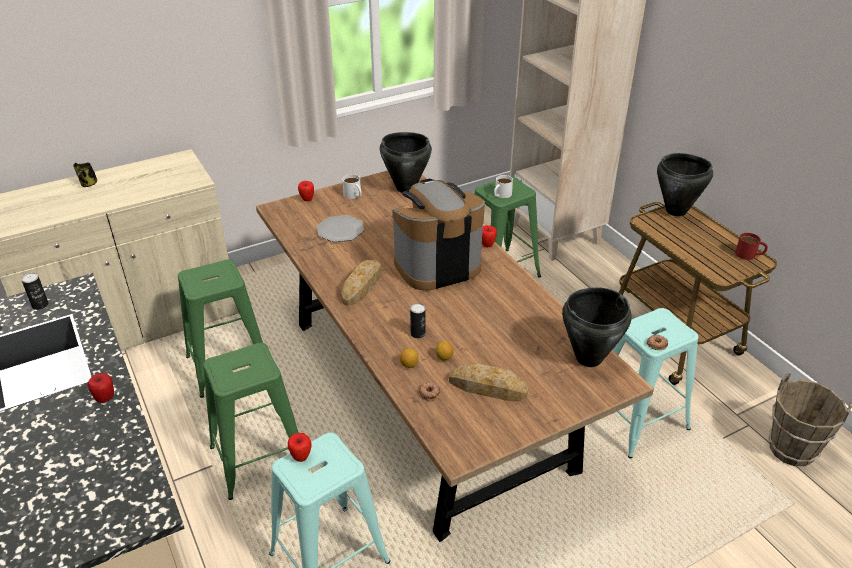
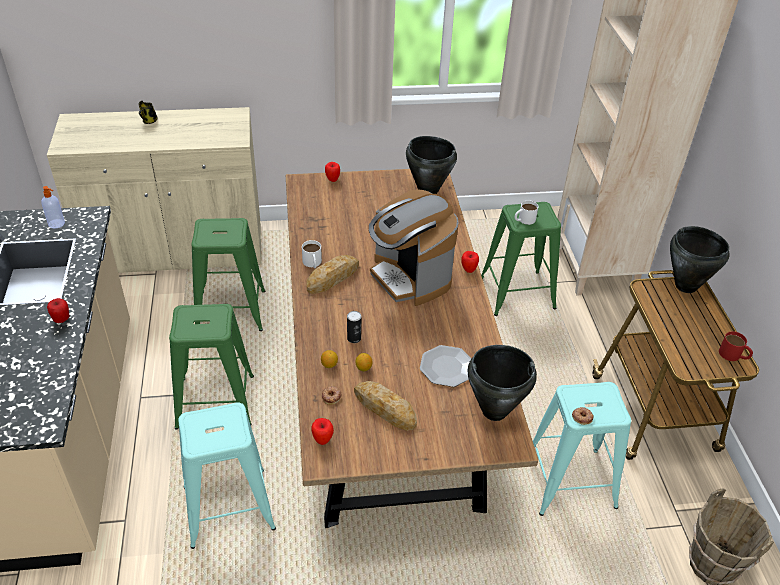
camera: 20 degrees right, 5 degrees up
(40, 305) = (57, 224): can -> soap dispenser
(301, 457) = (205, 416): apple -> apple (322, 440)
(340, 230) = (344, 218): plate -> plate (446, 367)
(354, 195) = (376, 186): white mug -> white mug (312, 263)
(437, 266) = (410, 277): coffee machine -> coffee machine turned 120 degrees counterclockwise

